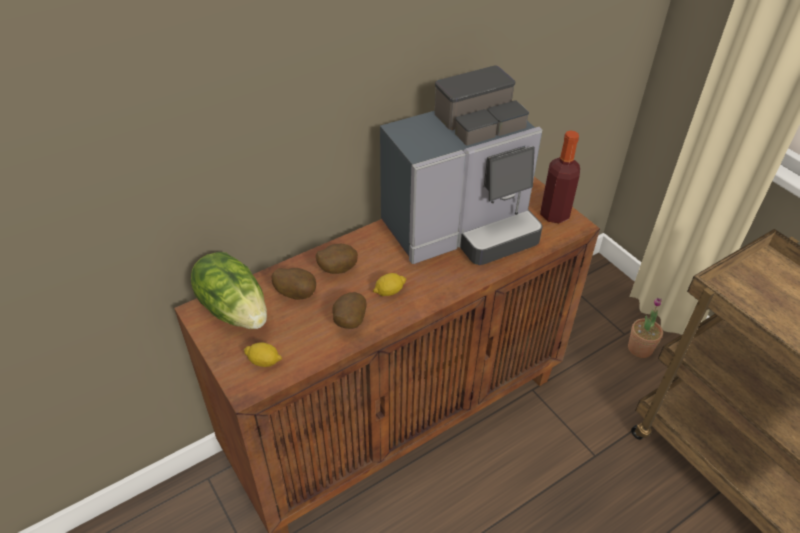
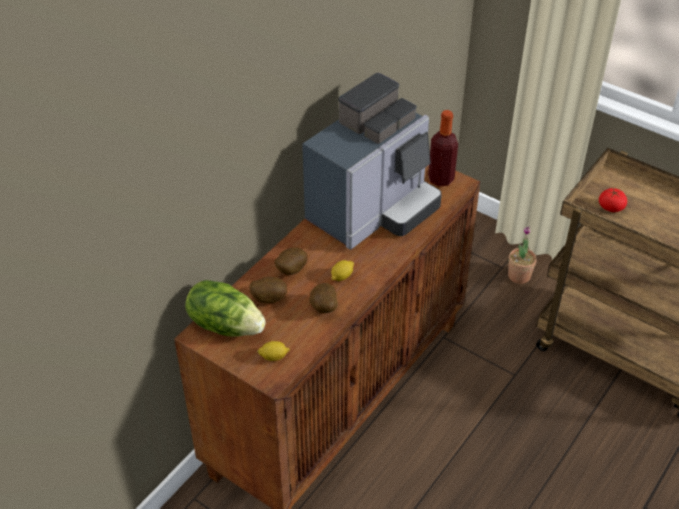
camera: 20 degrees left, 0 degrees up
(756, 300) = (611, 207): none -> tomato

